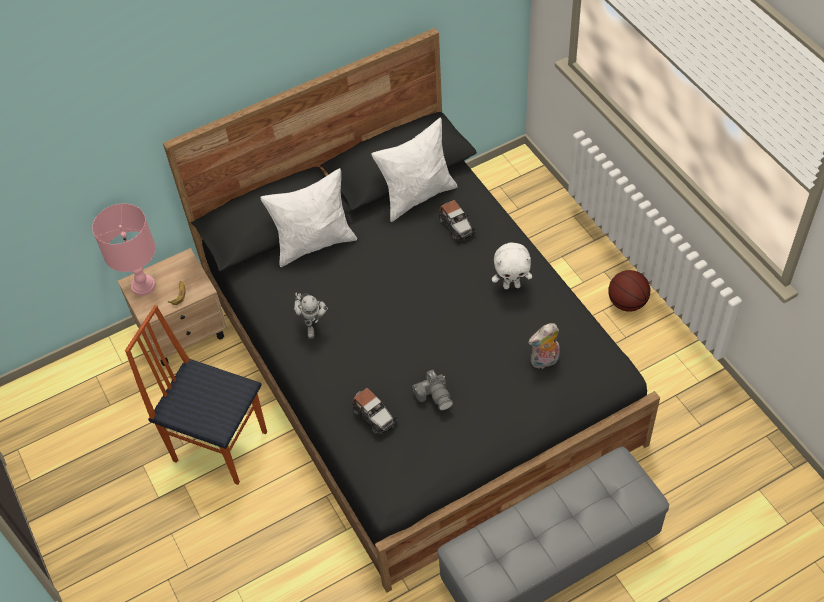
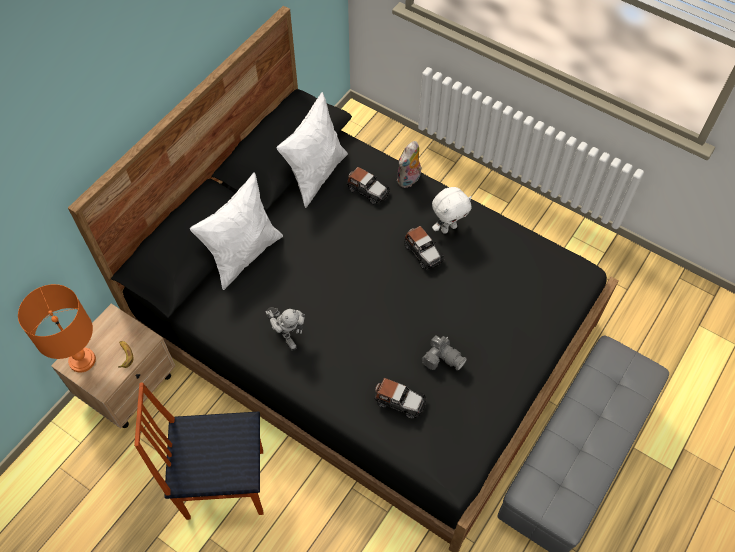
camera: 30 degrees left, 5 degrees up
(143, 286) = (82, 361): pink table lamp -> orange table lamp
(474, 298) = (423, 252): none -> toy car
(544, 361) = (517, 287): plush toy -> plush toy (409, 180)
(627, 303) = (511, 207): basketball -> none

